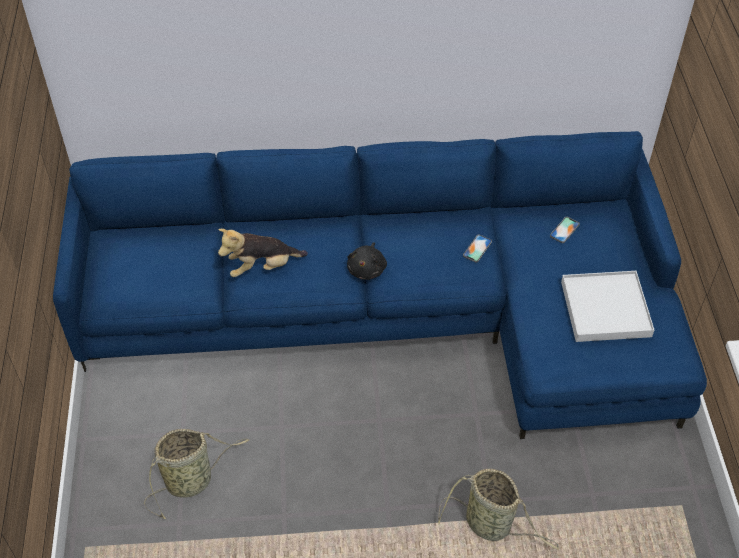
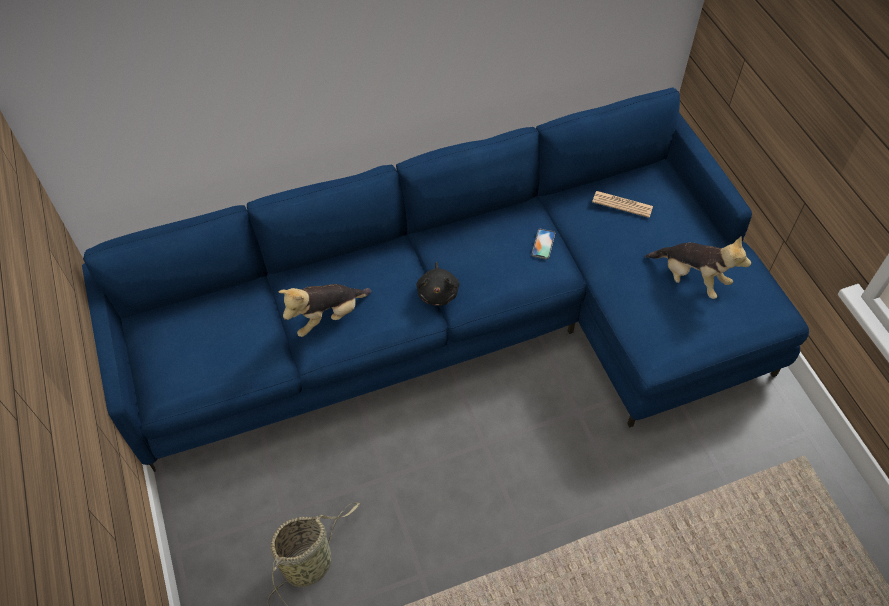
camera: 15 degrees left, 5 degrees up
(491, 525) = (632, 526): basket -> none
(564, 230) = (622, 204): phone -> newspaper
(605, 309) = (691, 279): white tray -> plush toy

